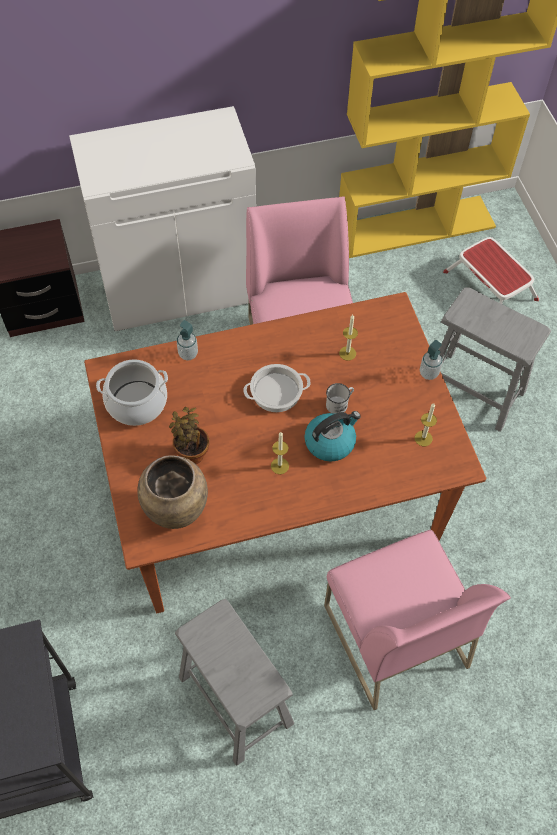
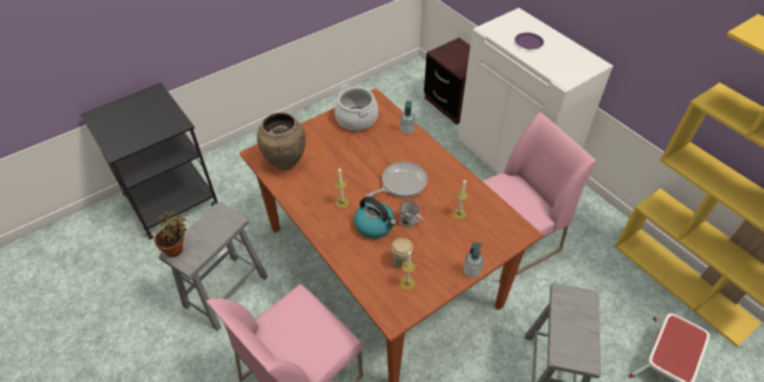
camera: 70 degrees right, 10 degrees down
(149, 158) = (528, 43): none -> purple plate
(191, 453) = (332, 155): potted plant -> potted plant (176, 249)
(276, 392) = (401, 183): cooking pot -> frying pan
(392, 433) = (401, 262): none -> cup

